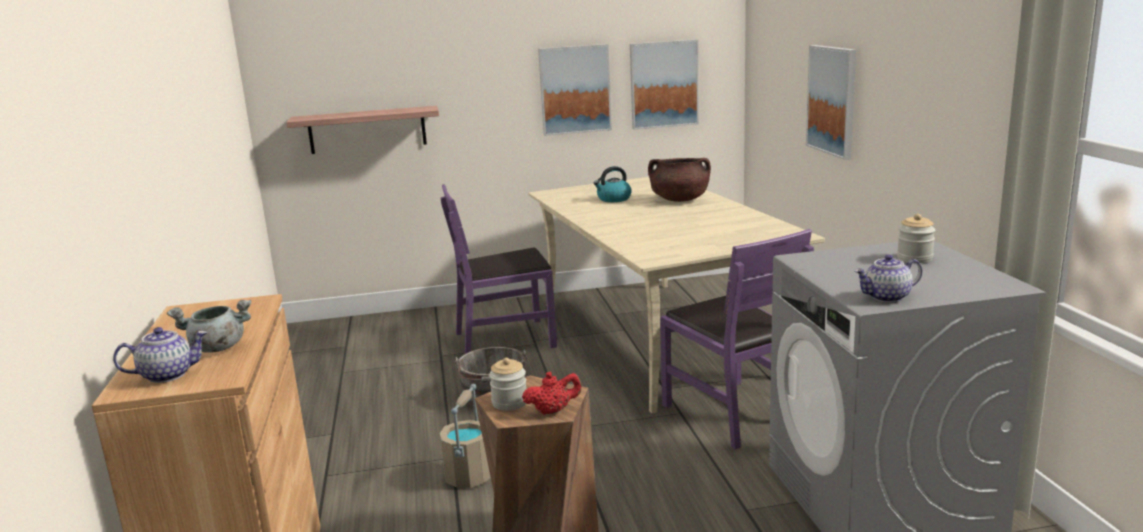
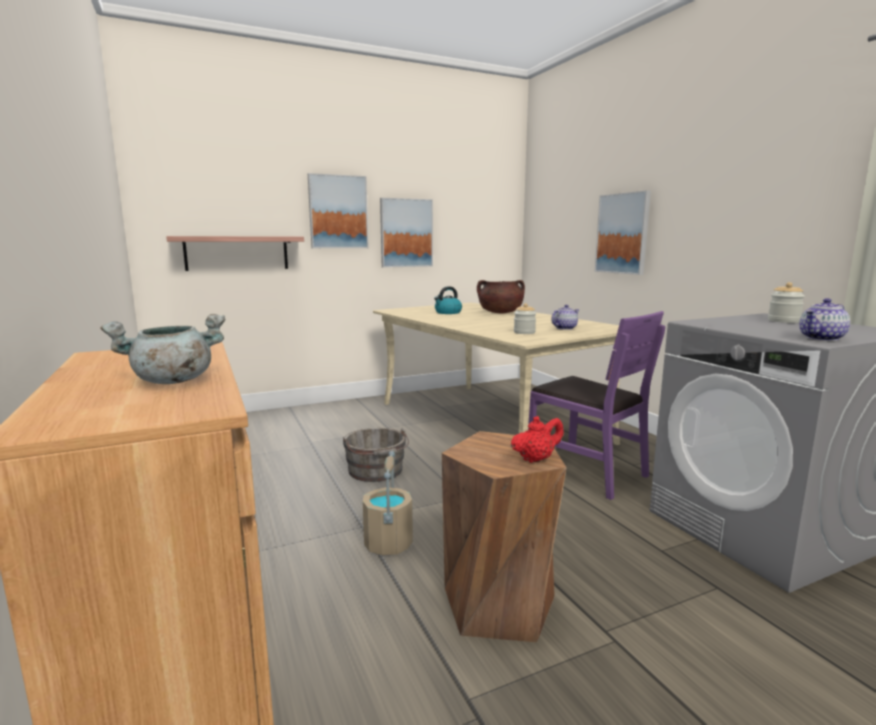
camera: 15 degrees left, 5 degrees down
(168, 375) = (110, 408): teapot -> teapot (564, 328)
(505, 339) = (362, 427): purple chair -> none
(509, 403) = (483, 454): jar -> jar (524, 332)
(664, 84) = (469, 234): picture -> picture (338, 212)

